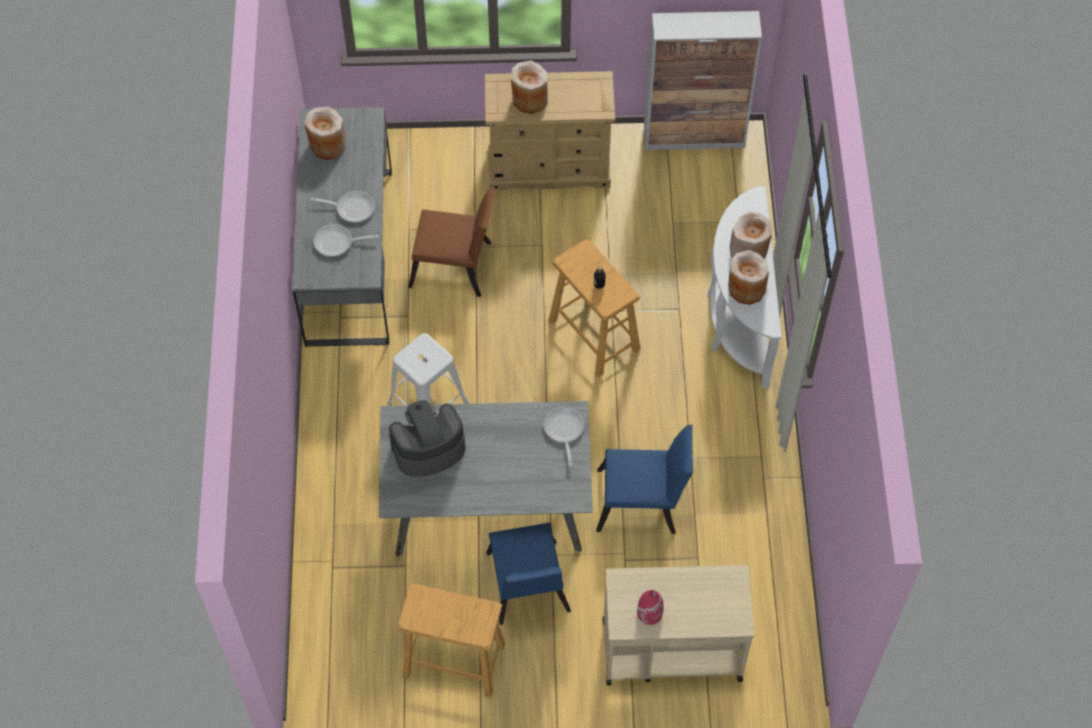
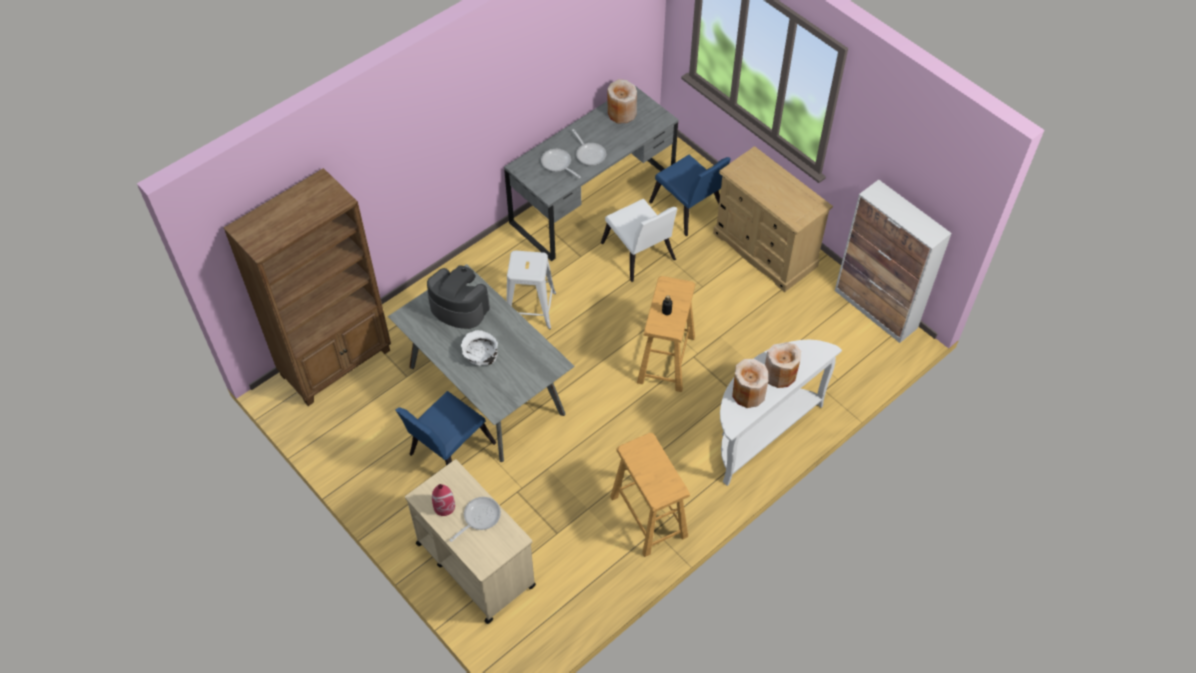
camera: 50 degrees right, 5 degrees down
(328, 618) = (337, 363): none -> brown bookcase
(453, 660) = (363, 447): beige stool -> beige stool (648, 516)
(456, 267) = (639, 255): brown chair -> white chair
(500, 468) = (479, 354): none -> white bowl
(529, 99) = (761, 180): beige vase -> none
(563, 431) = (539, 368): frying pan -> frying pan (479, 517)
(643, 502) = (568, 472): blue chair -> blue chair (689, 210)

